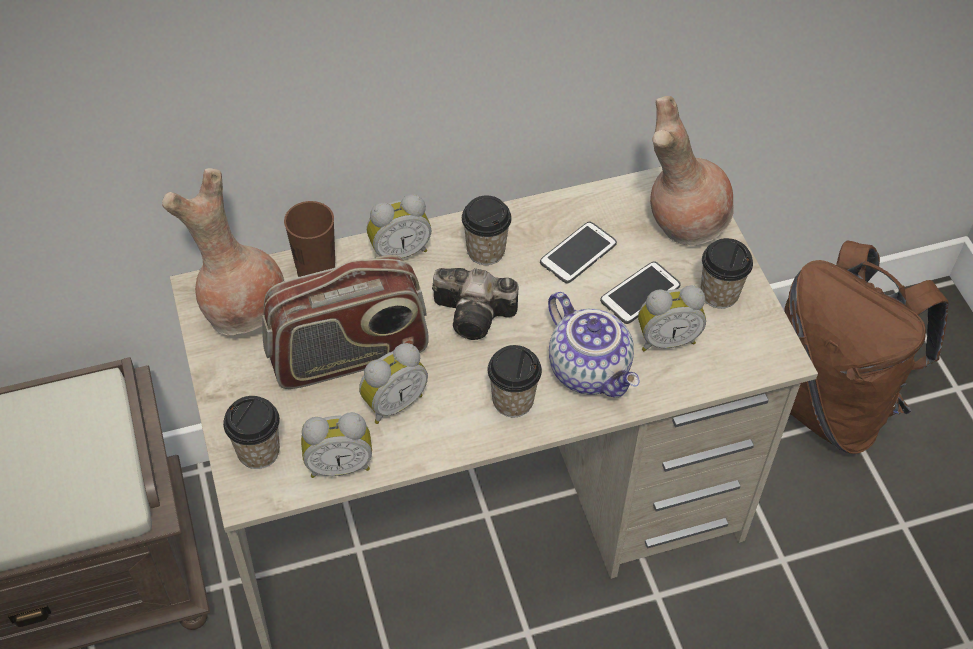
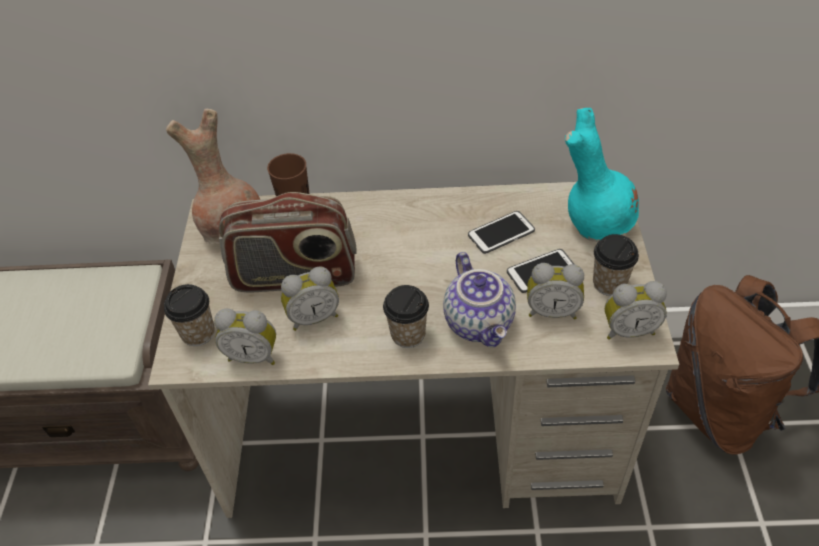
camera: 20 degrees right, 5 degrees down
(399, 251) = (362, 208): alarm clock -> alarm clock (628, 329)
(477, 315) = (404, 264): camera -> none
(485, 251) = (428, 219): cup -> none
(684, 221) = (596, 223): brown vase -> turquoise vase

